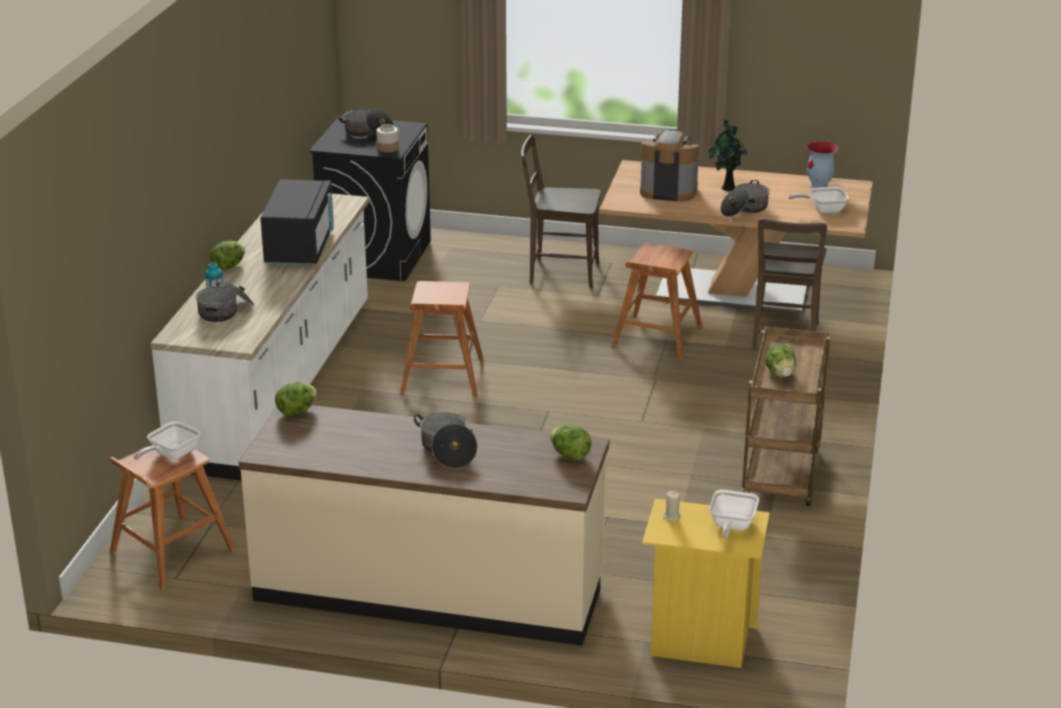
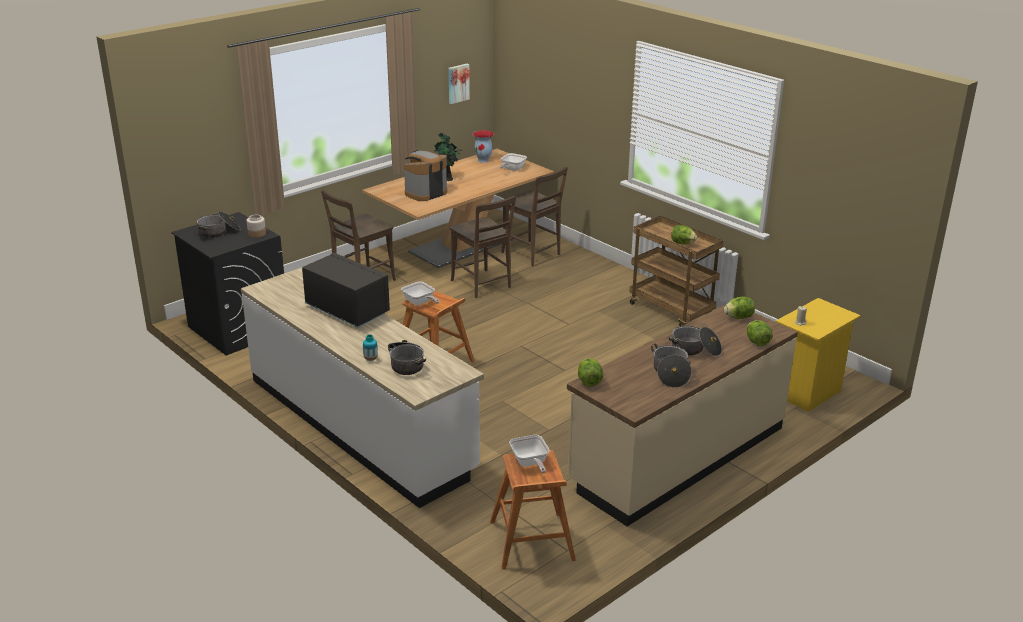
camera: 55 degrees left, 0 degrees up
(229, 266) = (336, 342): lettuce -> lettuce (757, 342)
(656, 338) = (482, 285): brown stool -> brown chair
(731, 526) = (824, 311): frying pan -> frying pan (420, 303)
(744, 209) = (481, 184): cooking pot -> cooking pot (670, 373)
(820, 64) = (458, 83): none -> picture

